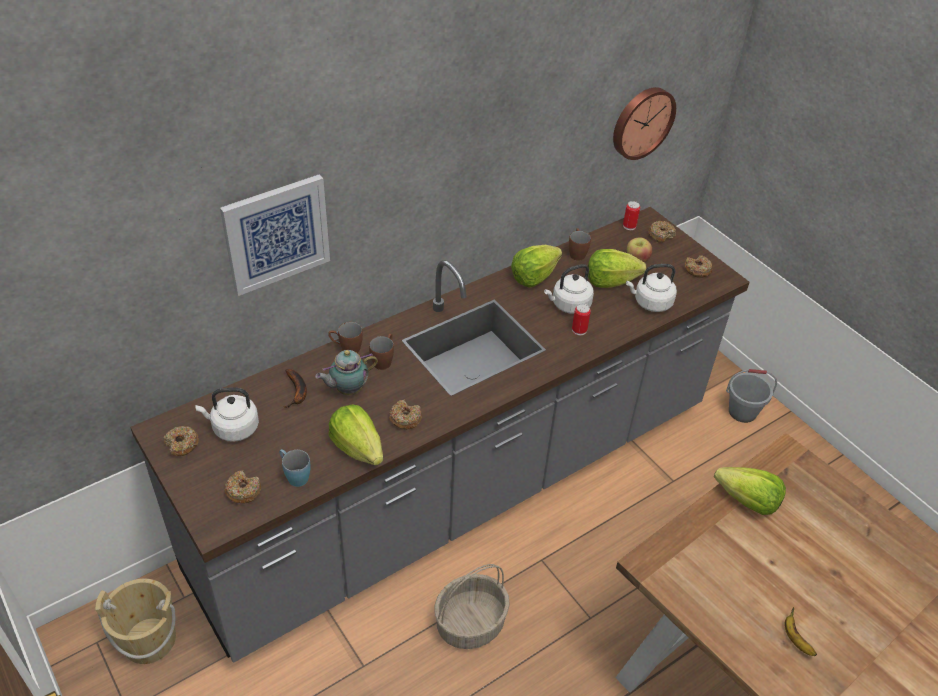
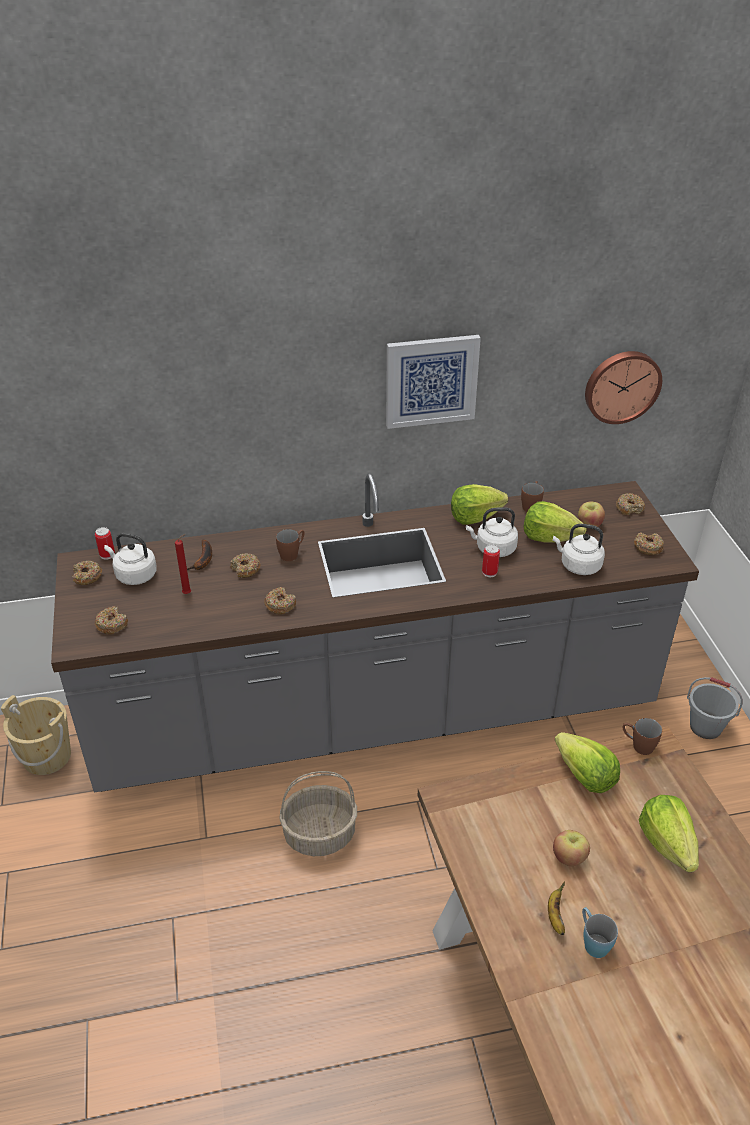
camera: 25 degrees right, 5 degrees down
(276, 233) = (203, 408): picture -> picture (431, 380)
(294, 475) = (159, 624): blue mug -> blue mug (592, 941)
(304, 432) = (188, 593): none -> red candle
(346, 348) = (265, 536): brown mug -> brown mug (637, 745)
(347, 390) = (245, 569): teapot -> donut
(358, 448) = (225, 617): lettuce -> lettuce (667, 844)
(629, 226) = (601, 493): can -> can (107, 554)
(776, 581) = (569, 857): none -> apple

